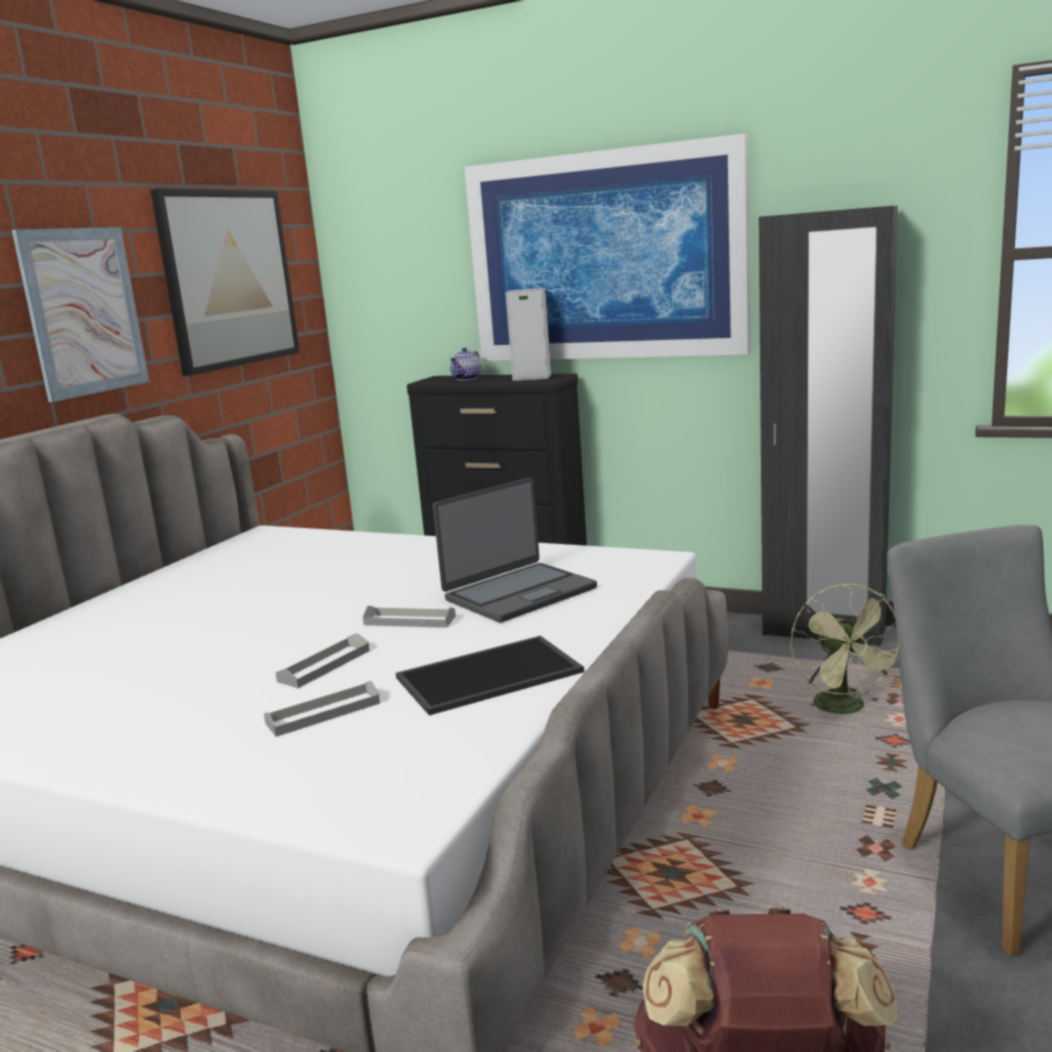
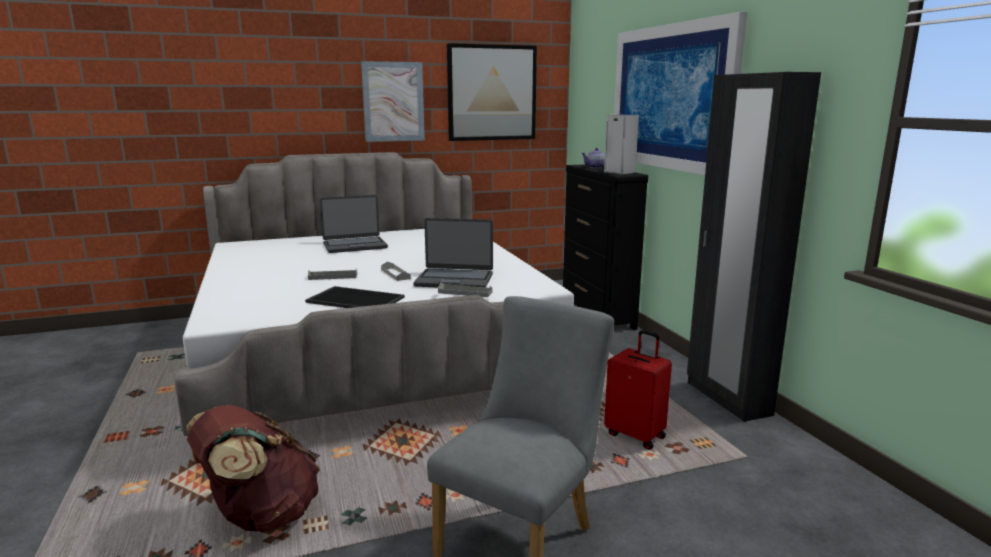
camera: 45 degrees right, 0 degrees up
(176, 613) = (355, 246): none -> laptop
(323, 713) = (290, 289): grey tray -> grey tray (465, 292)
(845, 709) = (636, 435): green fan -> red suitcase

